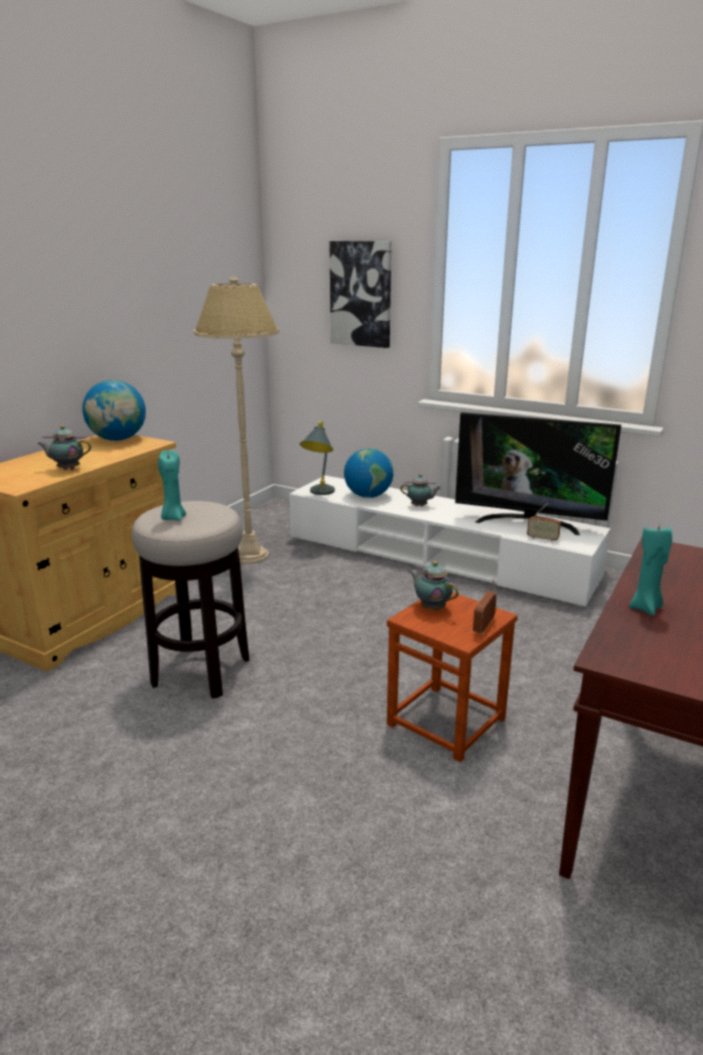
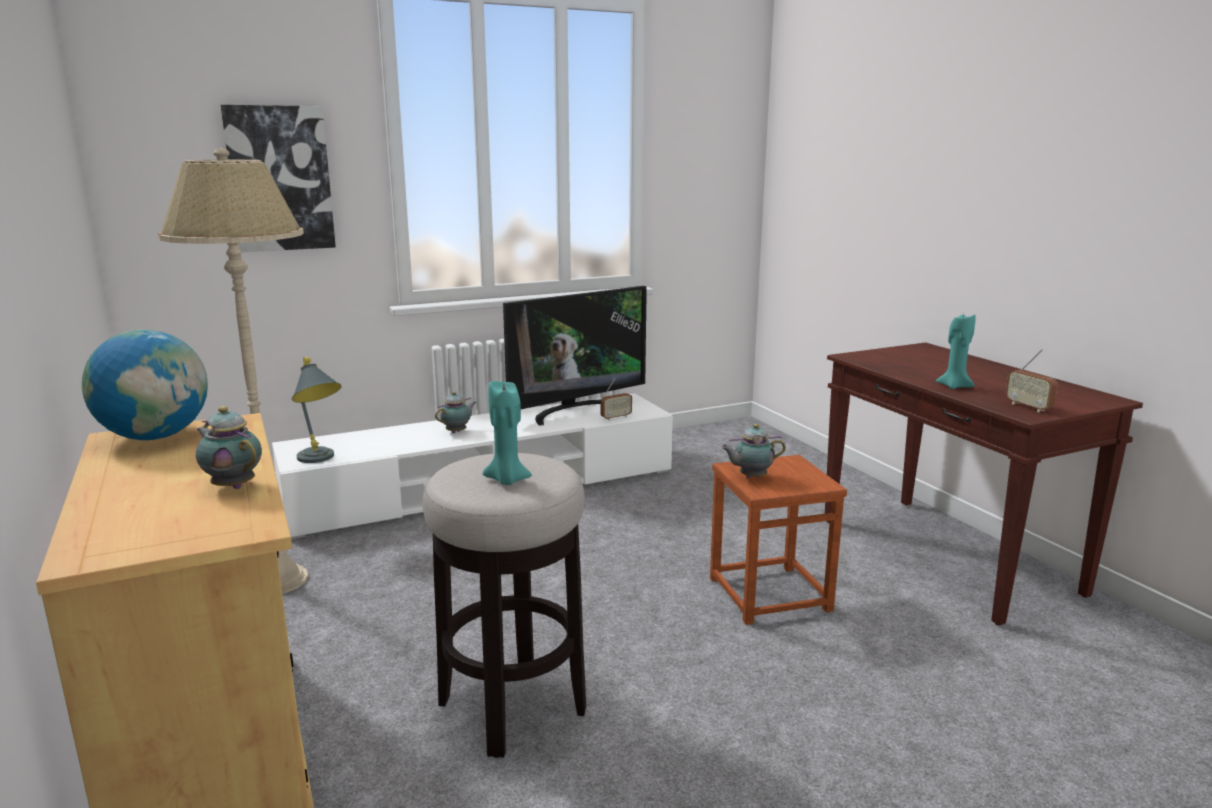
camera: 55 degrees left, 5 degrees down
(67, 469) = (232, 486): teapot -> teapot turned 90 degrees clockwise
(368, 496) = (381, 442): globe -> none
(484, 626) = (808, 470): radio -> radio (1028, 407)

